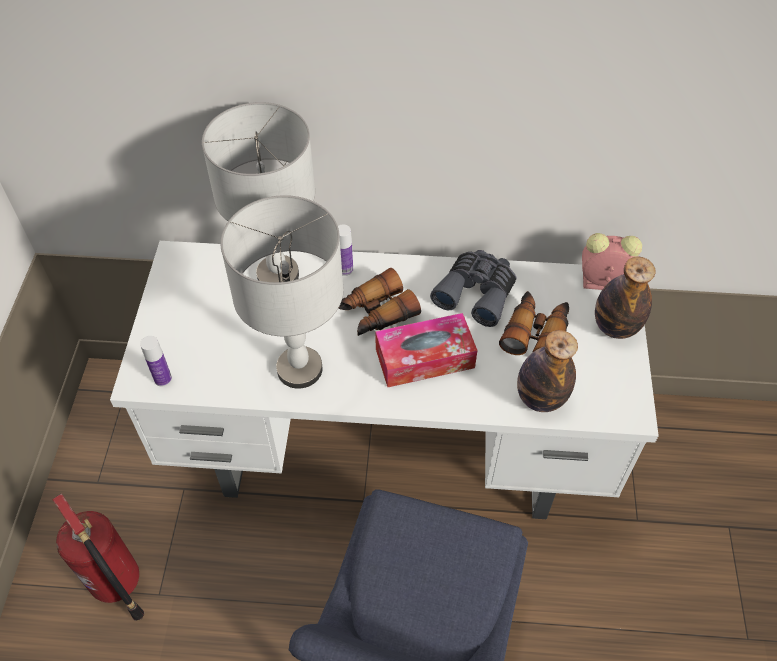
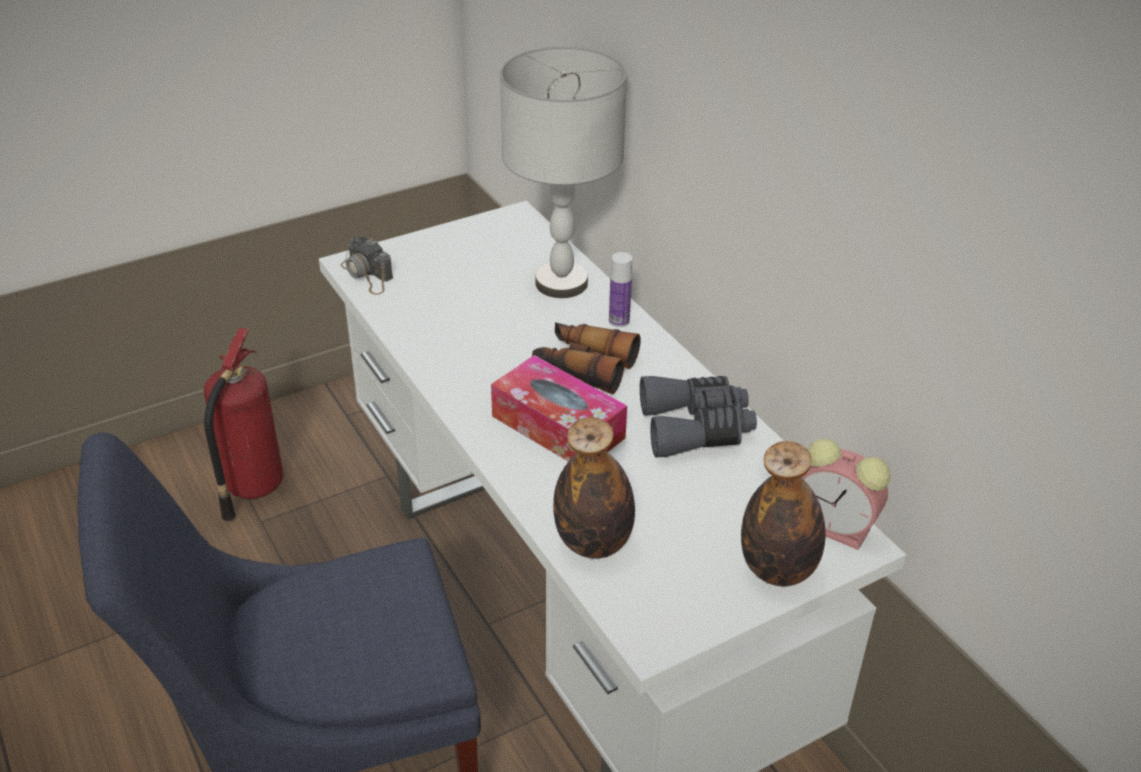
camera: 55 degrees right, 15 degrees down
(163, 379) = (367, 275): bottle -> camera
(300, 370) = (456, 348): grey table lamp -> none
(536, 333) = (689, 501): binoculars -> none
(601, 282) = (837, 528): alarm clock -> alarm clock turned 150 degrees clockwise

